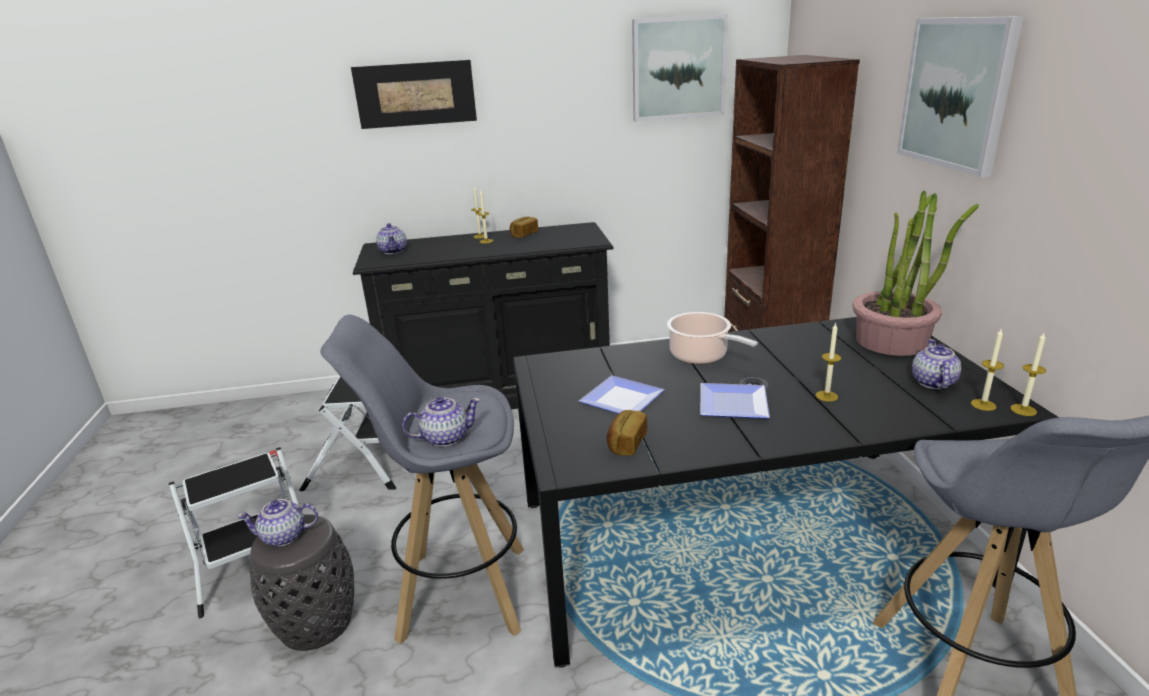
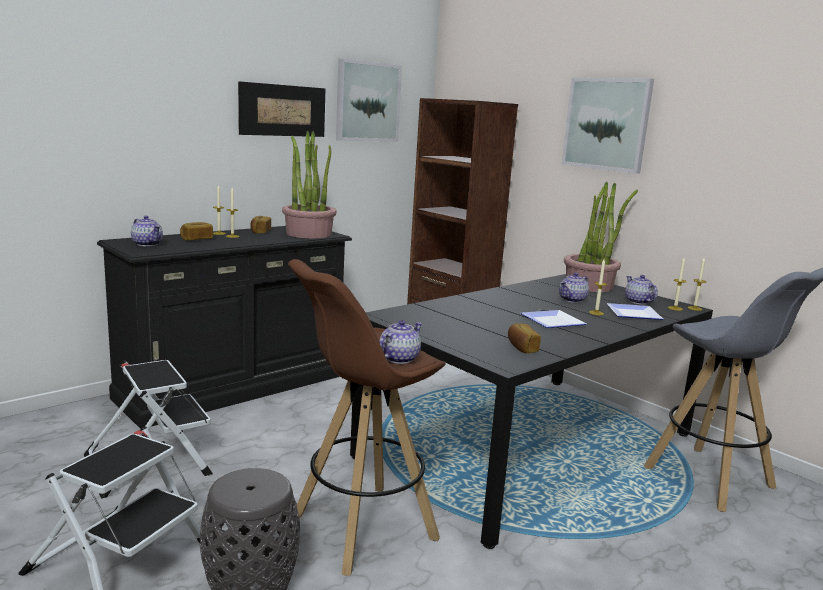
camera: 35 degrees left, 10 degrees down
(284, 536) = (241, 488): teapot -> teapot (573, 300)
(415, 94) = (161, 95): picture -> picture (283, 110)
(446, 245) = (196, 239): none -> bread
(459, 591) = (360, 528): grey stool -> brown stool
(570, 239) = (308, 234): none -> potted plant
(621, 398) = (478, 327): plate -> plate (631, 313)
(701, 356) = (492, 301): cooking pot -> none

